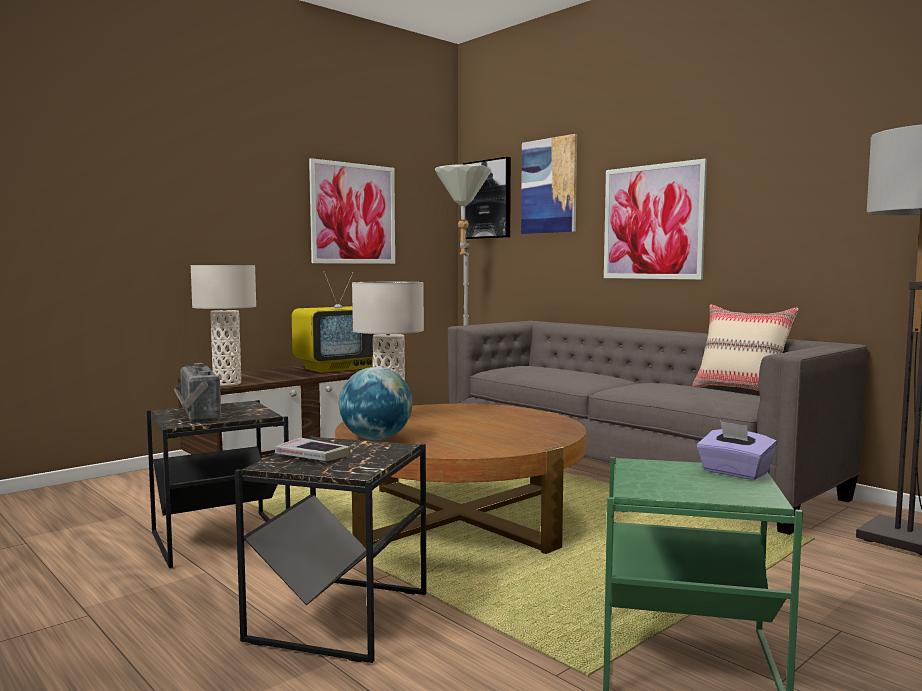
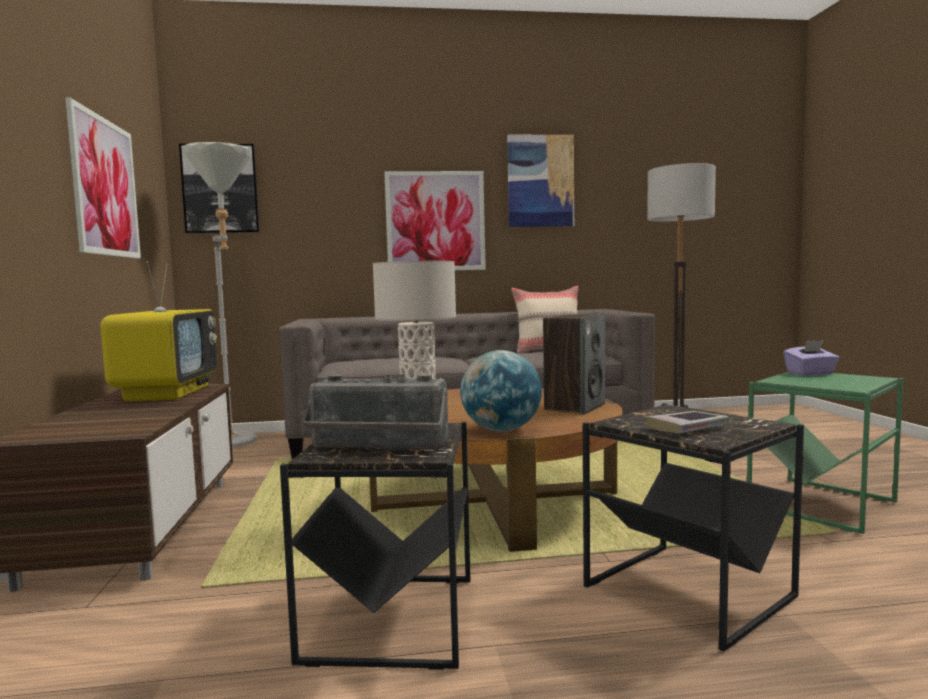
camera: 55 degrees left, 0 degrees up
(227, 383) = (121, 431): white table lamp -> none
(502, 442) = (575, 407): none -> speaker
(549, 186) = (312, 180): picture -> picture (540, 181)

